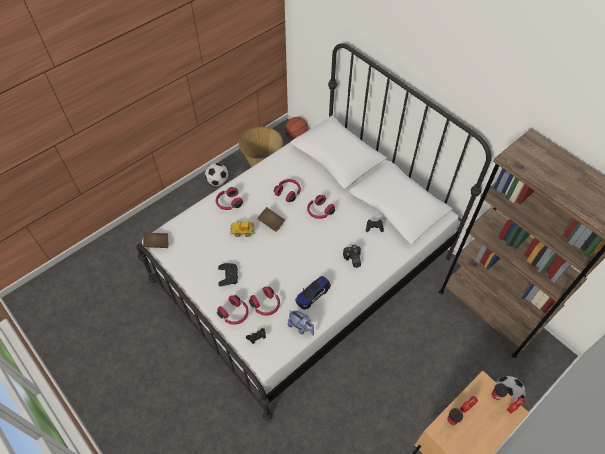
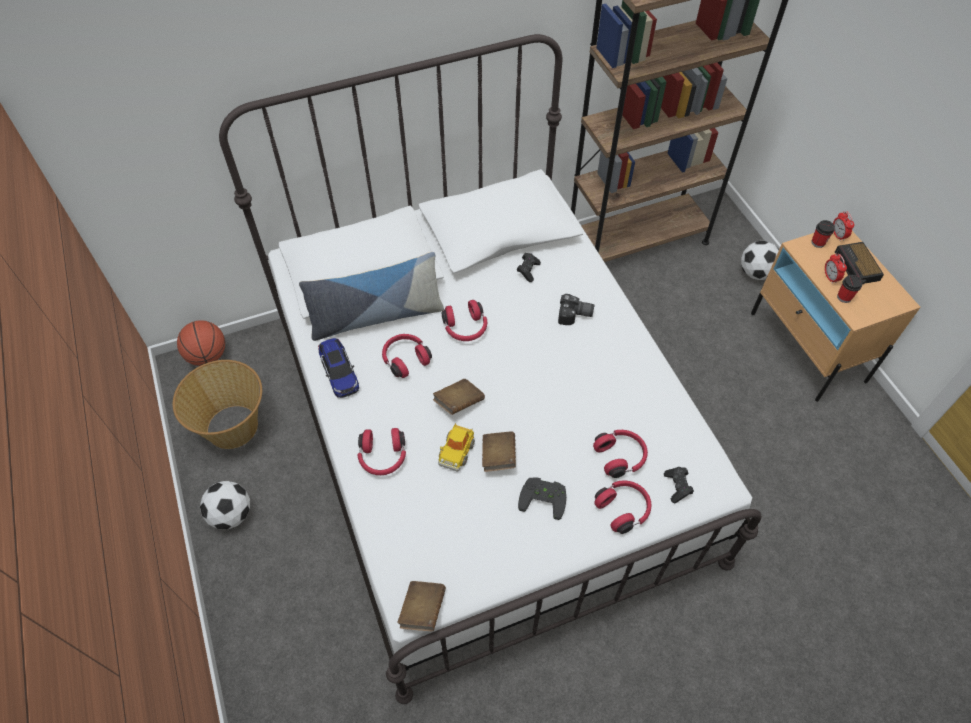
camera: 70 degrees left, 0 degrees up
(246, 249) = (498, 457): none -> brown book
(301, 327) = (675, 419): plush toy -> none
(309, 172) = (376, 316): none -> pillow
(313, 295) = (621, 386): toy car -> toy car (339, 373)
(487, 426) = (857, 267): none -> alarm clock

